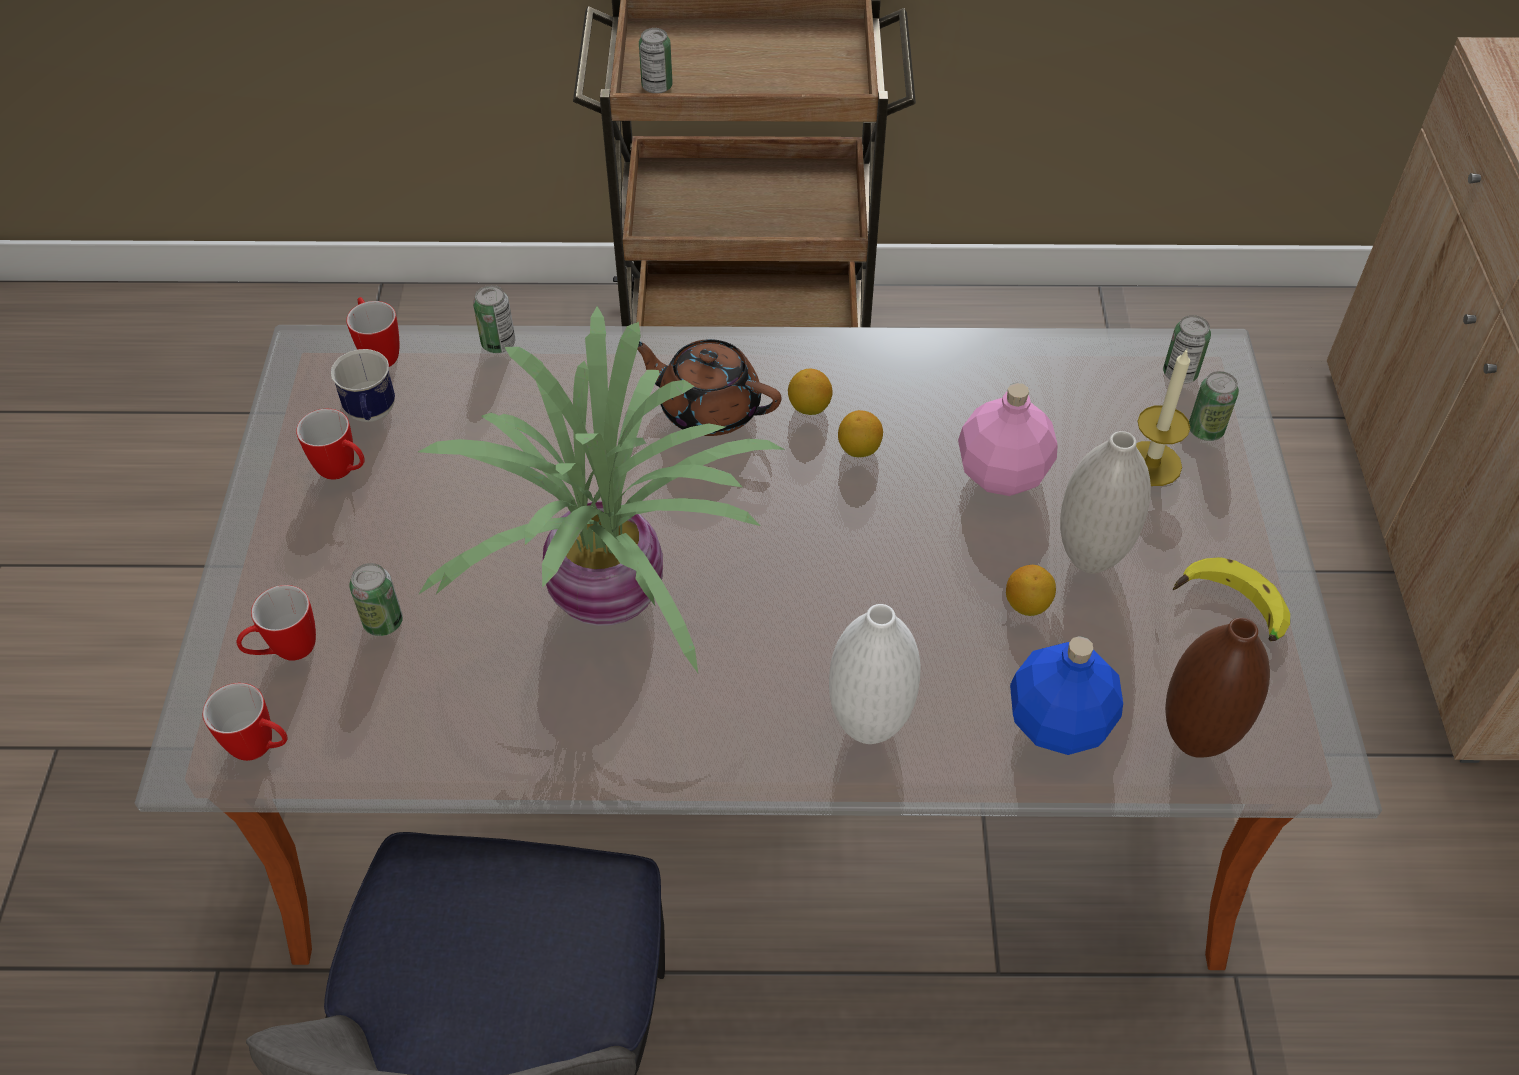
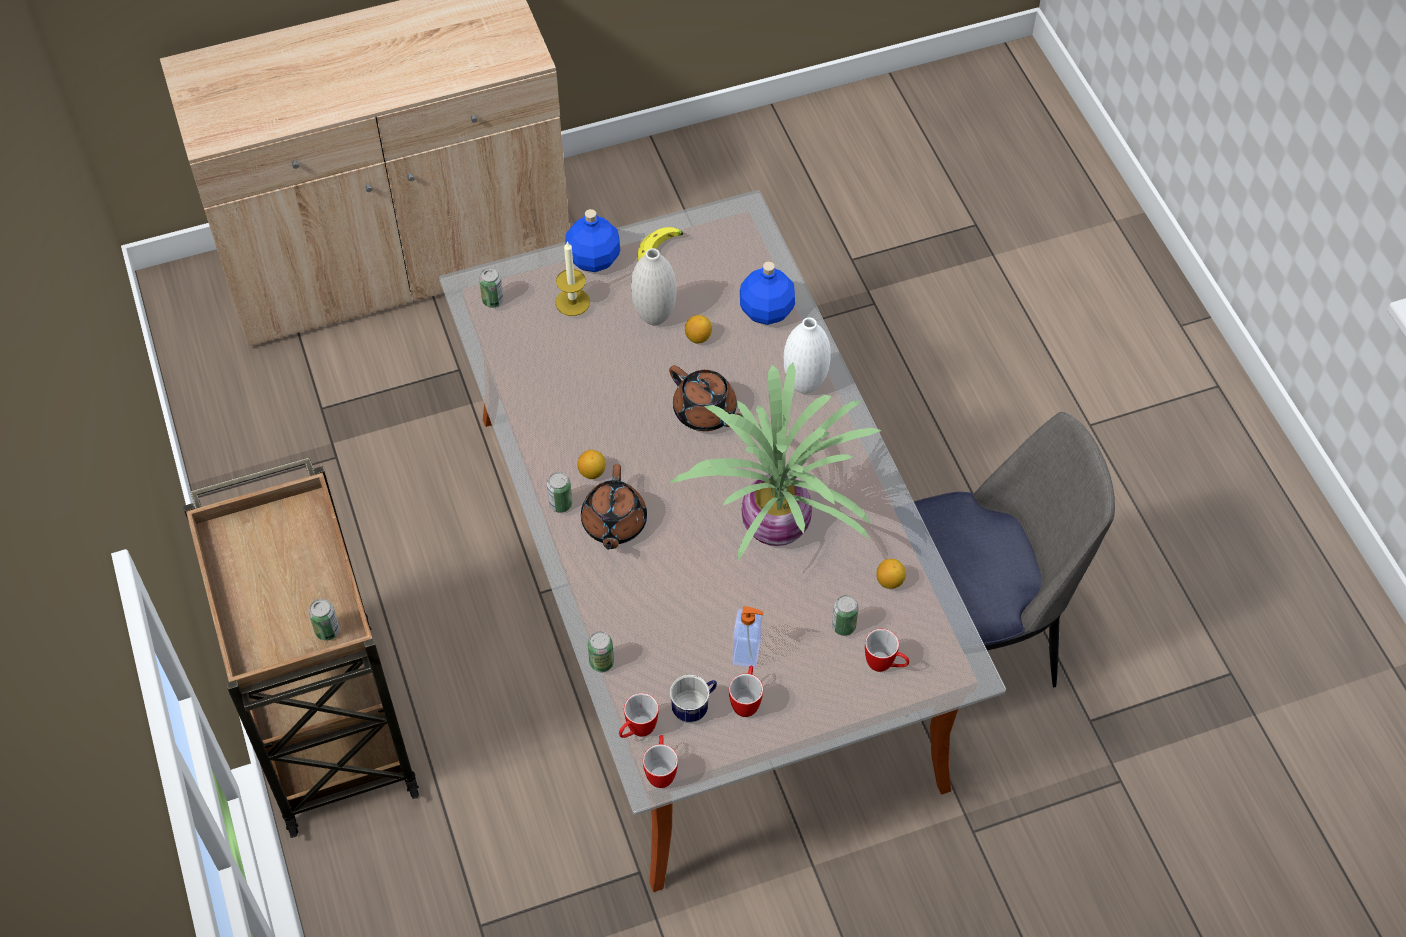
camera: 110 degrees left, 5 degrees up
(262, 748) = (946, 645): mug -> mug (661, 771)
(414, 495) = (748, 652): none -> soap dispenser
(859, 449) = (617, 438): lemon -> lemon (890, 581)
(864, 570) = (705, 412): none -> brown teapot
(1001, 474) = (609, 367): pink bottle -> none
(1195, 739) = (751, 258): brown vase -> none
(1205, 430) = (536, 282): can -> can (560, 504)
(1243, 513) = (594, 258): none -> blue bottle

